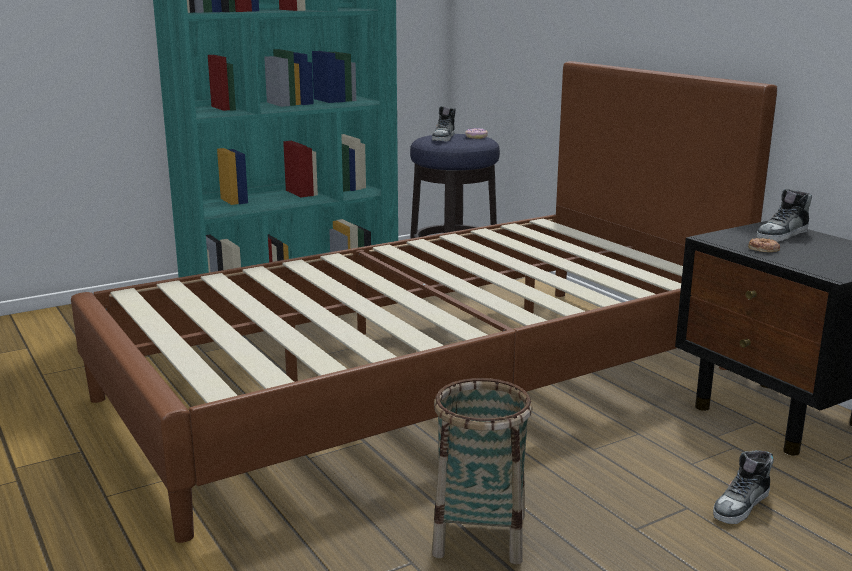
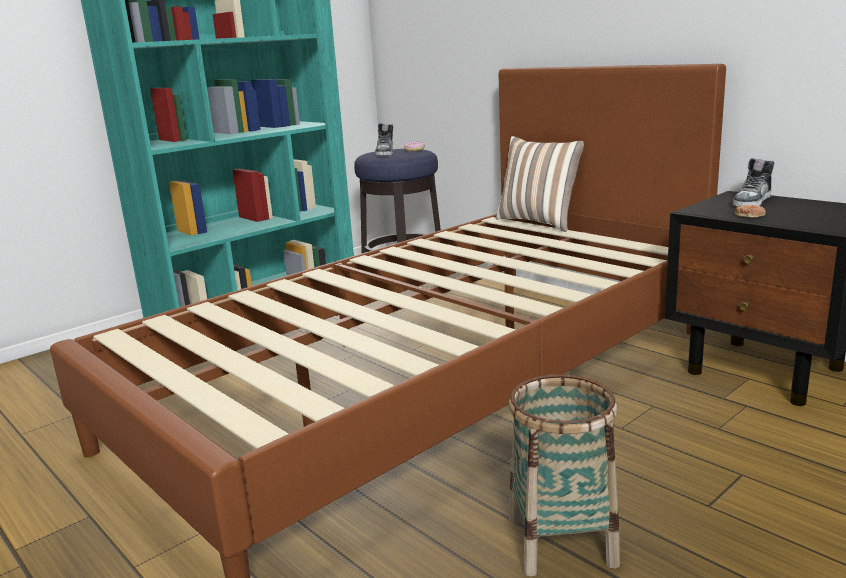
camera: 10 degrees left, 0 degrees up
(588, 230) = (539, 222): none -> pillow
(741, 505) = (789, 464): shoe -> none

